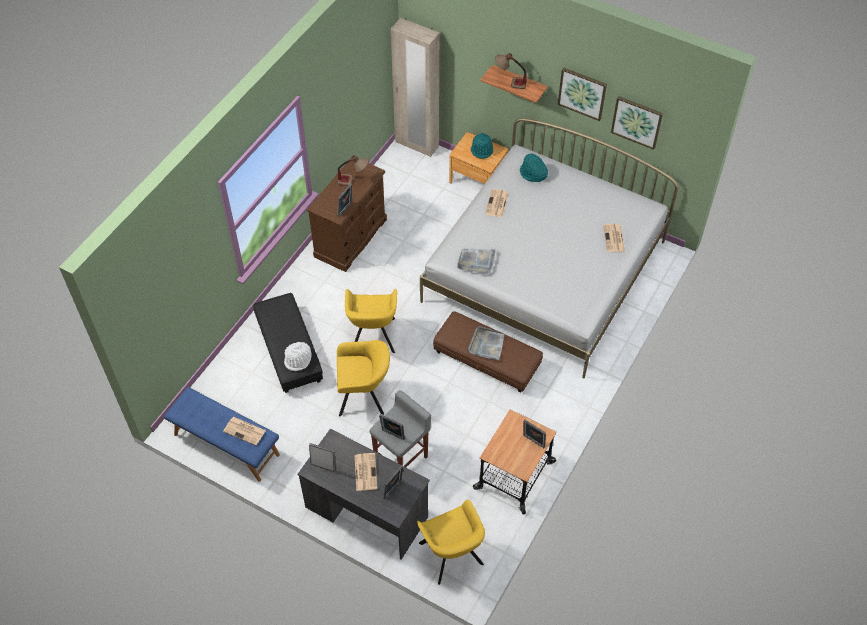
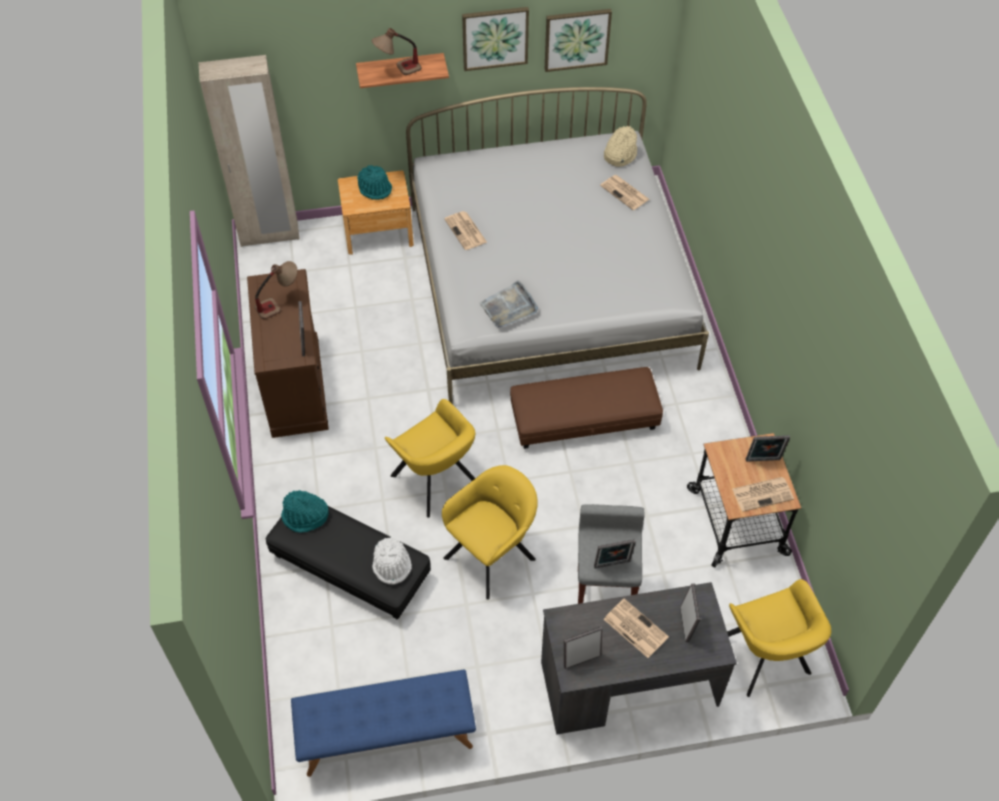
camera: 40 degrees left, 0 degrees up
(245, 431) = (423, 695): newspaper -> newspaper (763, 494)
(451, 557) = (765, 659): yellow armchair -> yellow armchair turned 45 degrees clockwise
(486, 345) = (586, 398): grey tray -> none
(533, 174) = (472, 176): turquoise hat -> turquoise hat (305, 517)
(636, 213) = (619, 154): none -> beige hat

